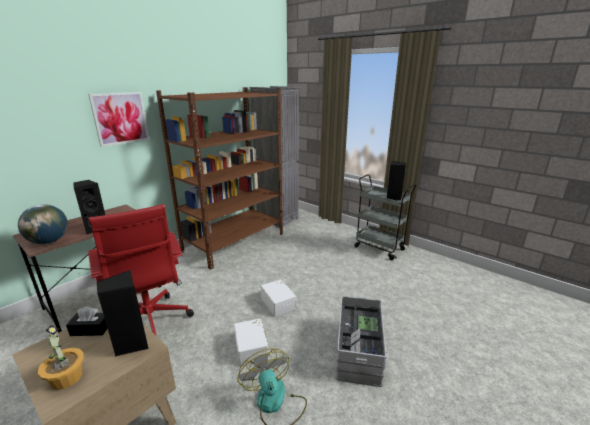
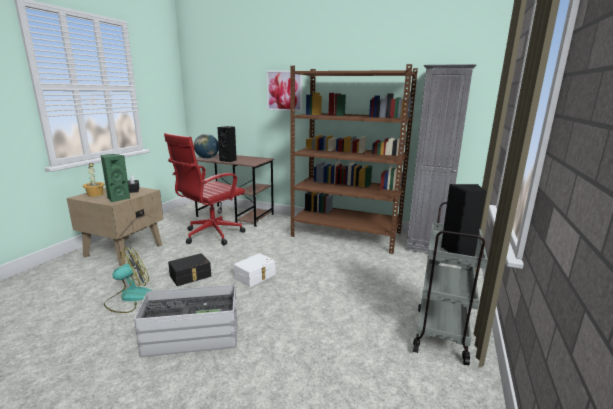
camera: 70 degrees right, 5 degrees down
(131, 343) = (117, 198): black speaker -> green speaker
(252, 347) = (191, 276): white storage box -> black storage box

